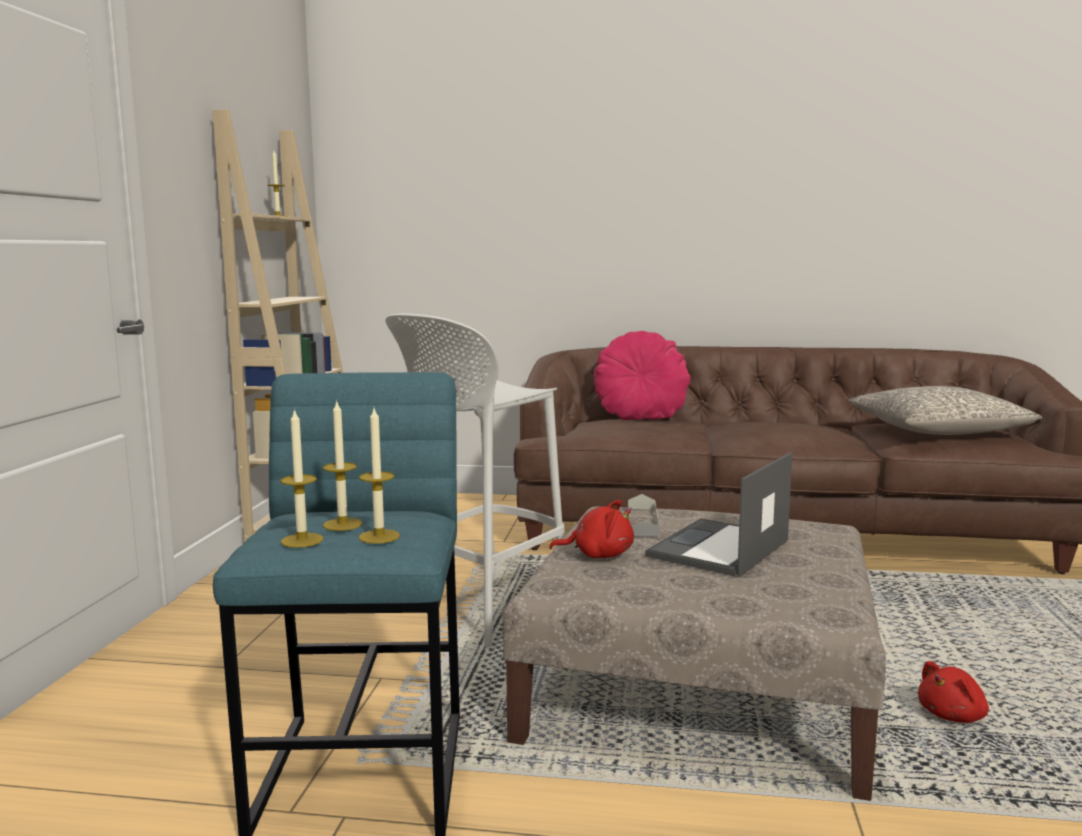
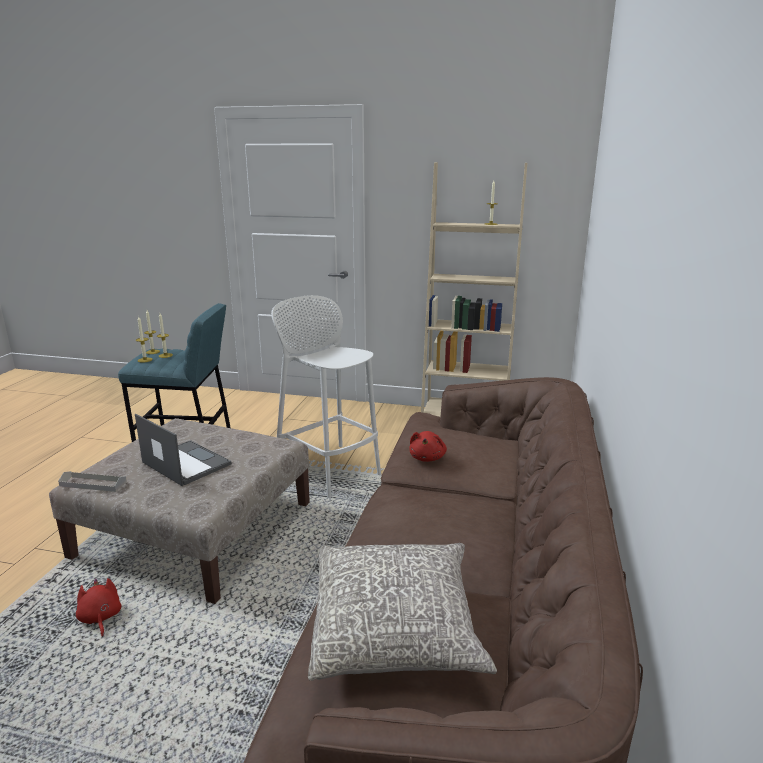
camera: 95 degrees right, 10 degrees up
(598, 555) = (204, 433): red plush toy -> red plush toy (427, 458)
(641, 418) = (505, 459): pink pillow -> none
(643, 522) = (247, 448): grey tray -> grey tray (93, 484)

